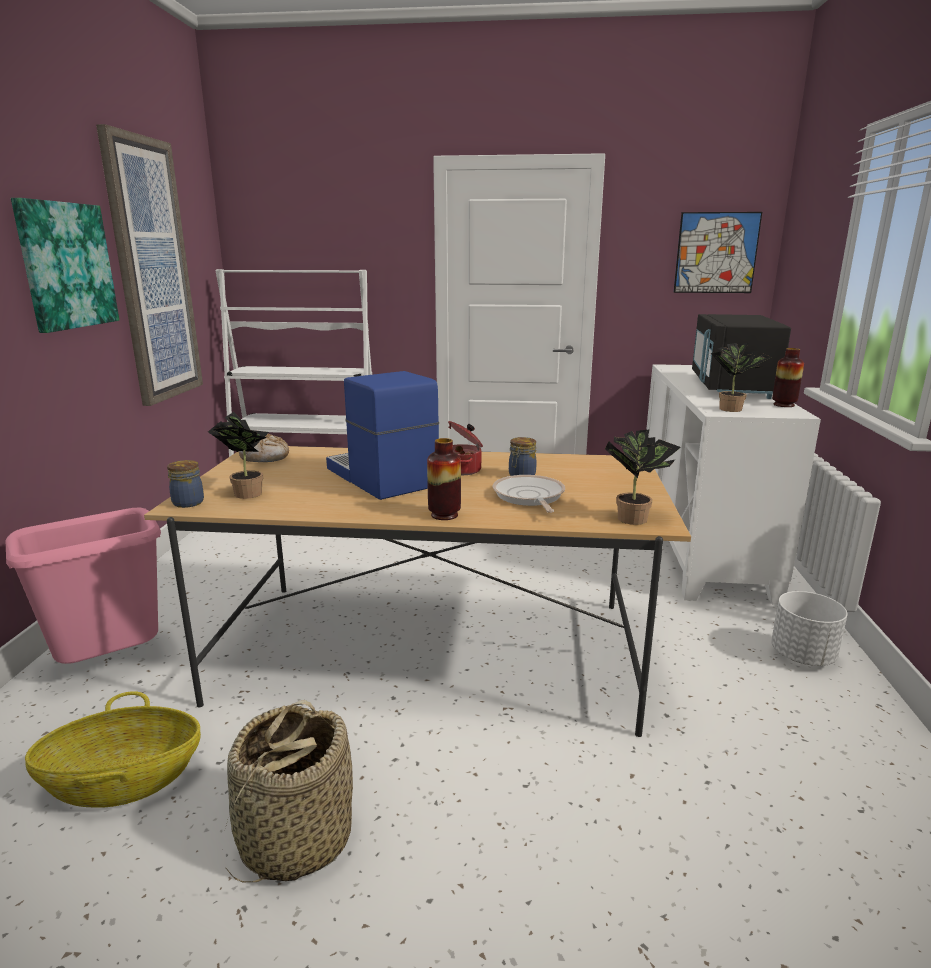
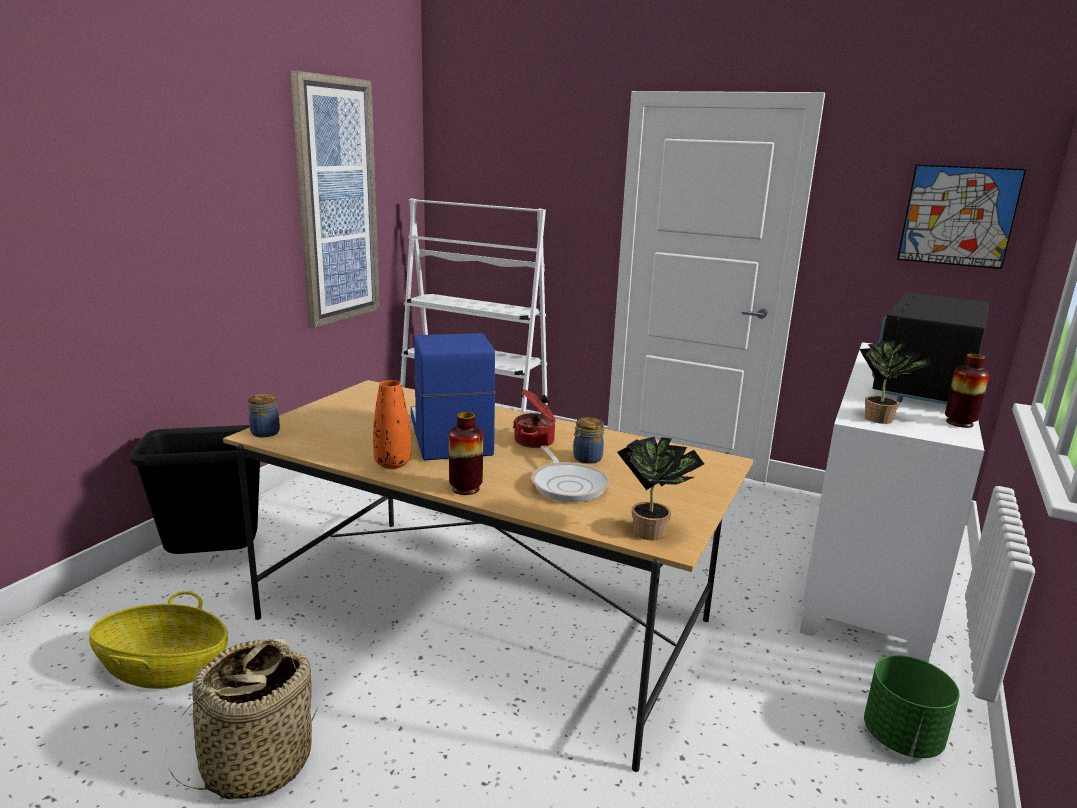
camera: 20 degrees right, 0 degrees up
(66, 266) = (241, 200): picture -> none
(113, 664) = (216, 562): pink trash can -> black trash can
(245, 493) = (319, 431): potted plant -> none
(265, 457) = (370, 396): bread -> none
(352, 507) = (392, 464): none -> orange vase
(529, 497) = (568, 484): frying pan -> frying pan turned 150 degrees clockwise
(803, 656) = (902, 738): white planter -> green planter

